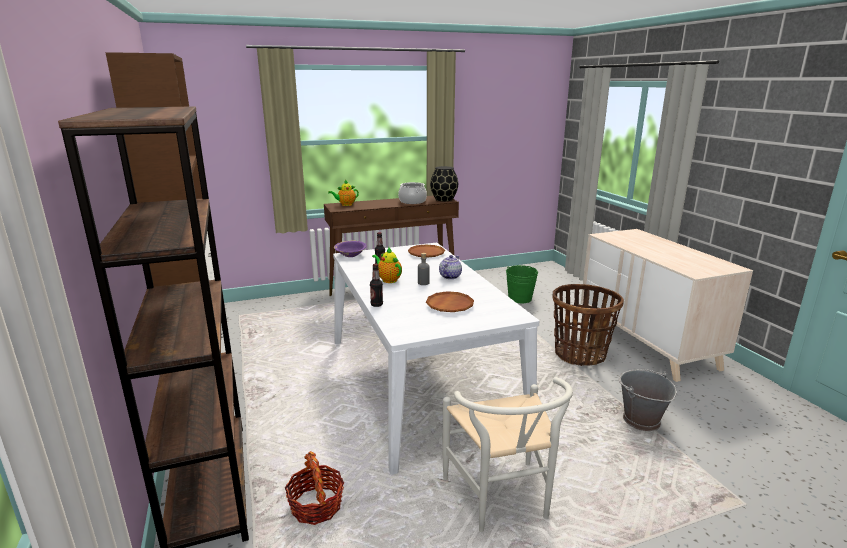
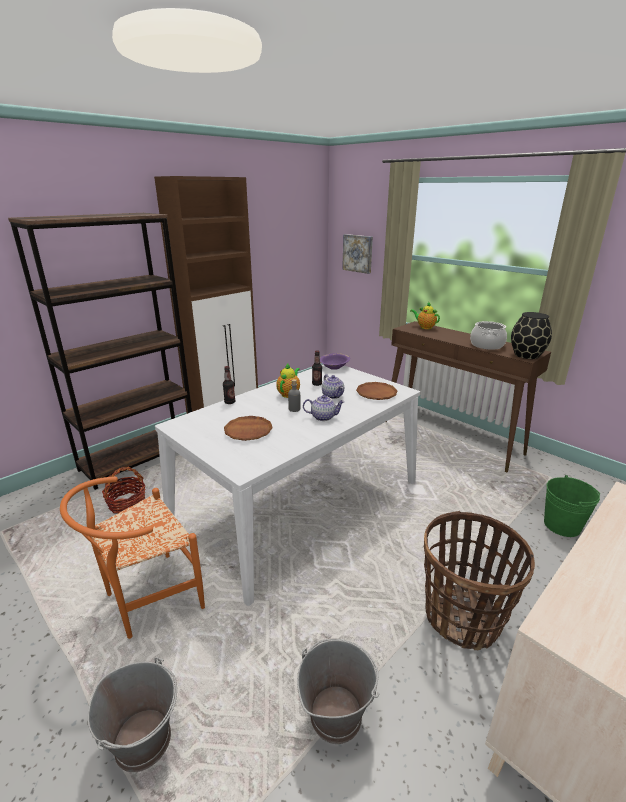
camera: 65 degrees right, 5 degrees up
(217, 149) = (358, 253): none -> picture
(412, 266) = (333, 396): none -> teapot
(502, 502) = (146, 600): white chair -> orange chair
(651, 516) = (144, 740): none -> grey bucket

